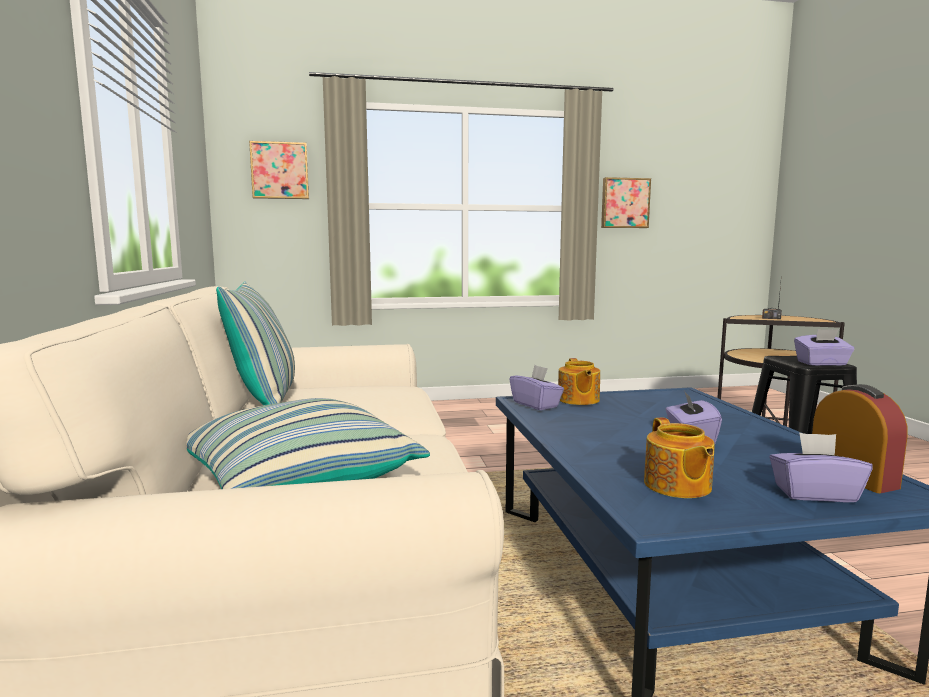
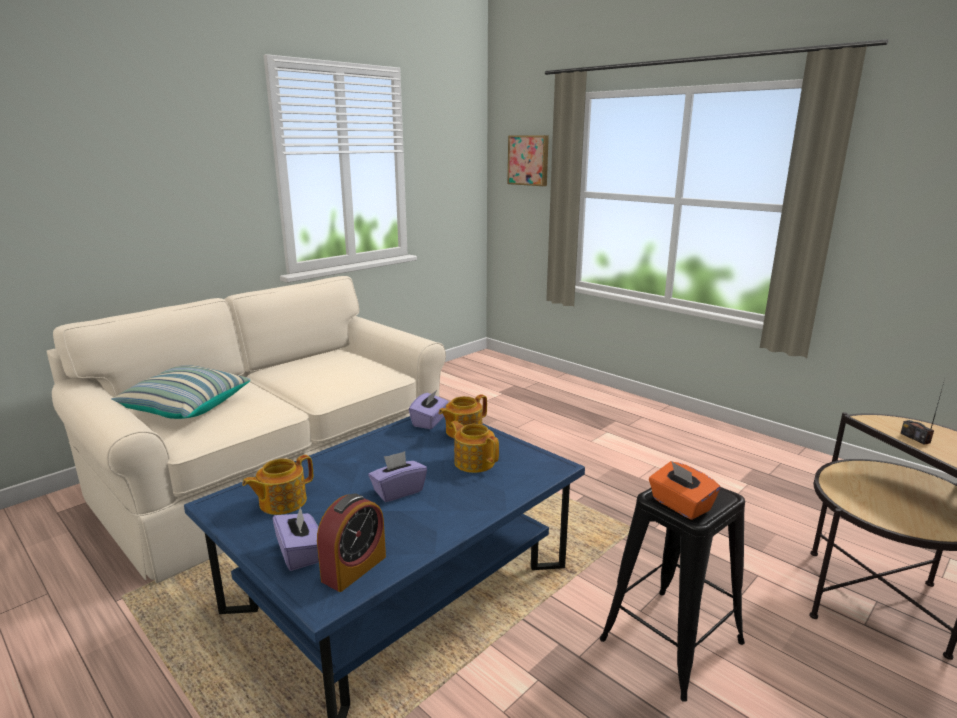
camera: 55 degrees right, 10 degrees up
(265, 400) = (316, 358): pillow -> none
(624, 203) = (899, 208): picture -> none
(649, 408) = (474, 462): none -> teapot
(822, 363) = (680, 505): purple tissue box -> orange tissue box

